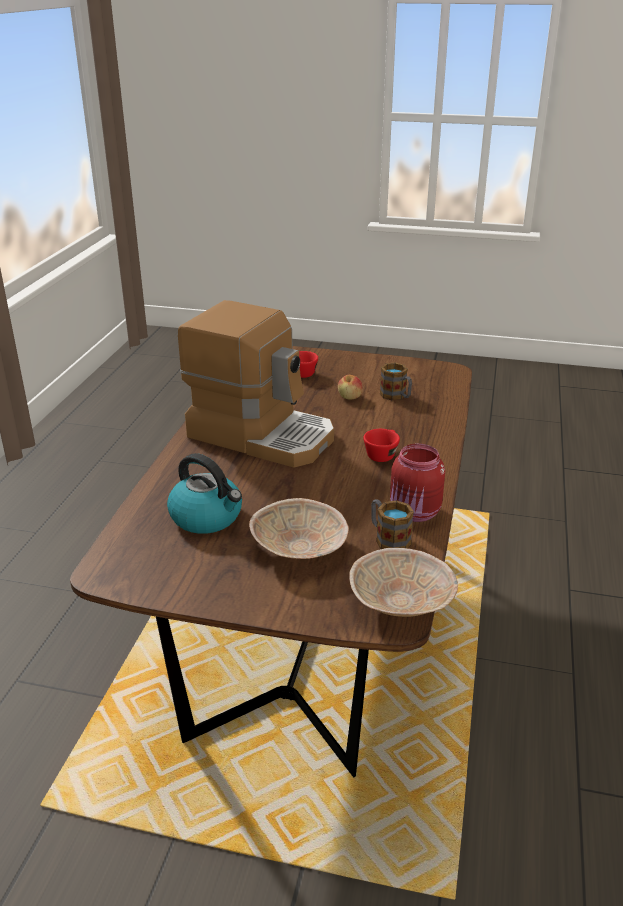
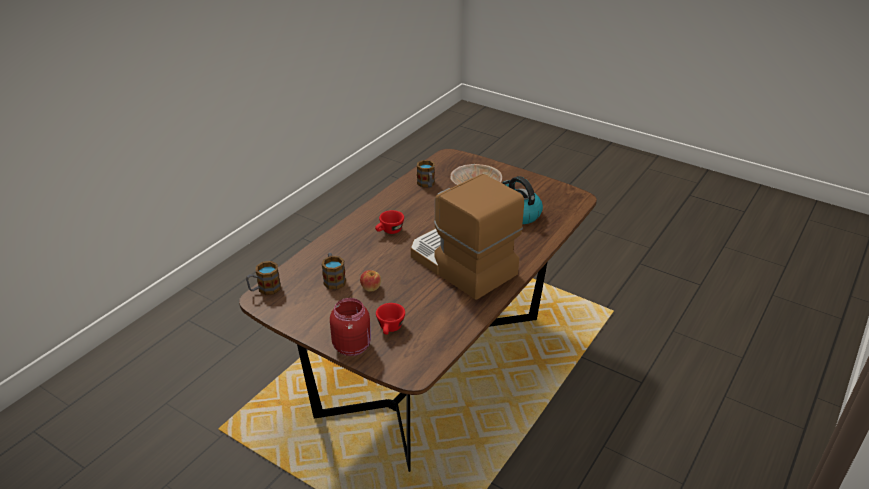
camera: 160 degrees left, 5 degrees up
(402, 602) = (442, 160): beige bowl -> none
(415, 513) = (402, 193): red jar -> red jar (352, 346)
(455, 377) = (265, 289): none -> mug

